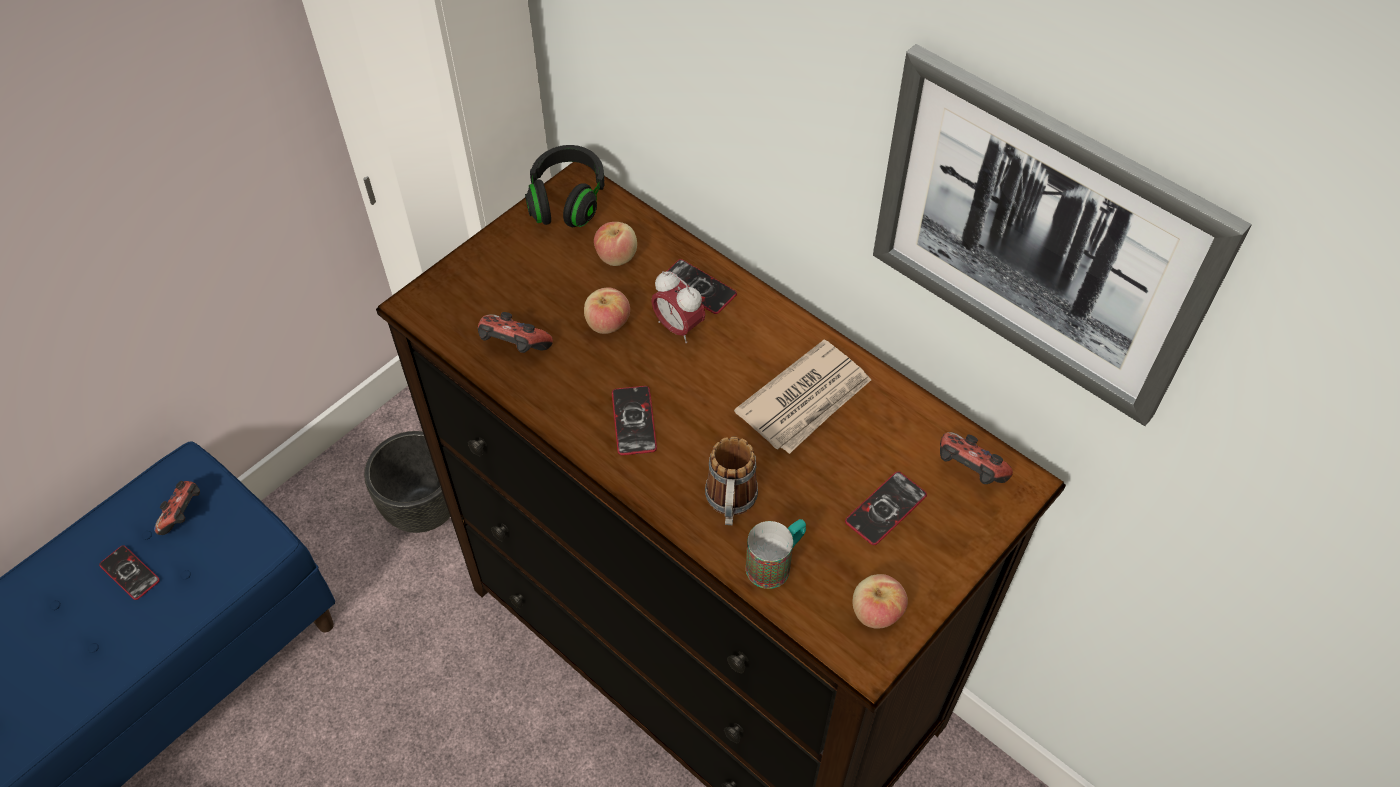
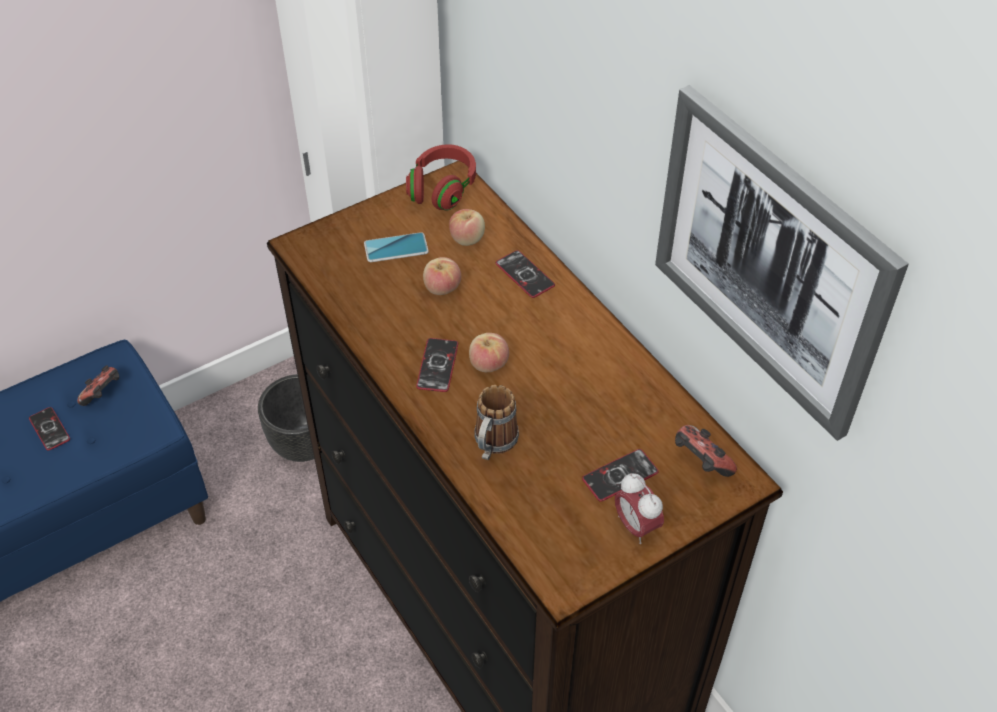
camera: 15 degrees right, 5 degrees down
(514, 348) = (362, 292): game controller -> none
(536, 285) = (396, 248): none -> phone
(567, 200) = (442, 189): black headphones -> red headphones
(678, 327) = (498, 302): alarm clock -> alarm clock (636, 526)
(776, 563) = (514, 497): mug -> none
(806, 400) = (583, 378): newspaper -> none
(876, 612) = (583, 553): apple -> apple (488, 364)

